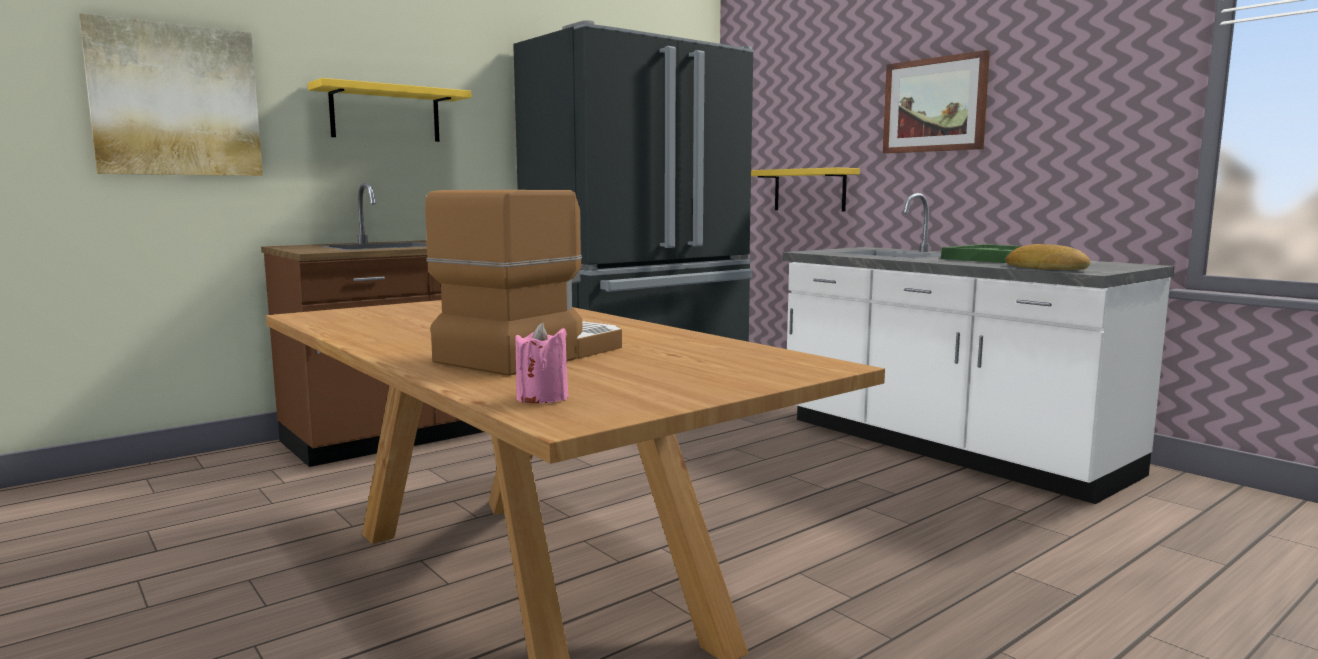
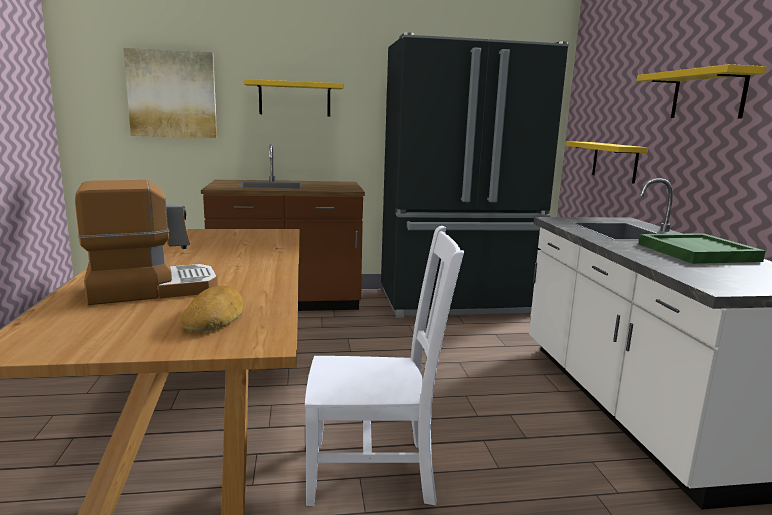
camera: 30 degrees right, 5 degrees up
(542, 398) = (45, 329): pink candle -> none
(807, 562) = (376, 471): none -> white chair
(934, 105) = (707, 95): picture -> yellow shelf
(1046, 268) = (694, 274): bread -> bread (215, 317)

